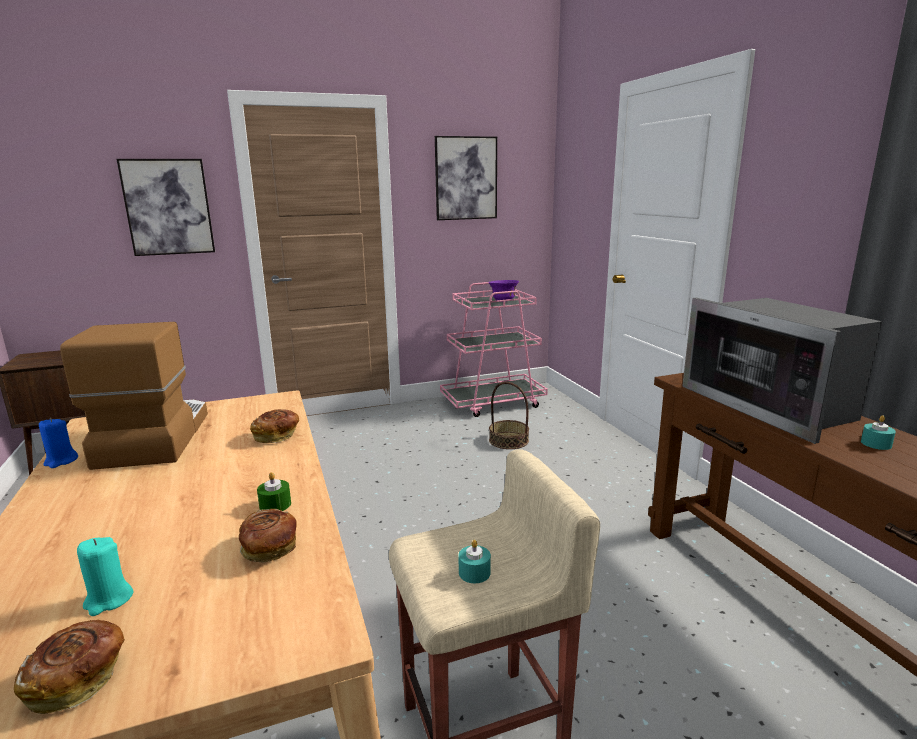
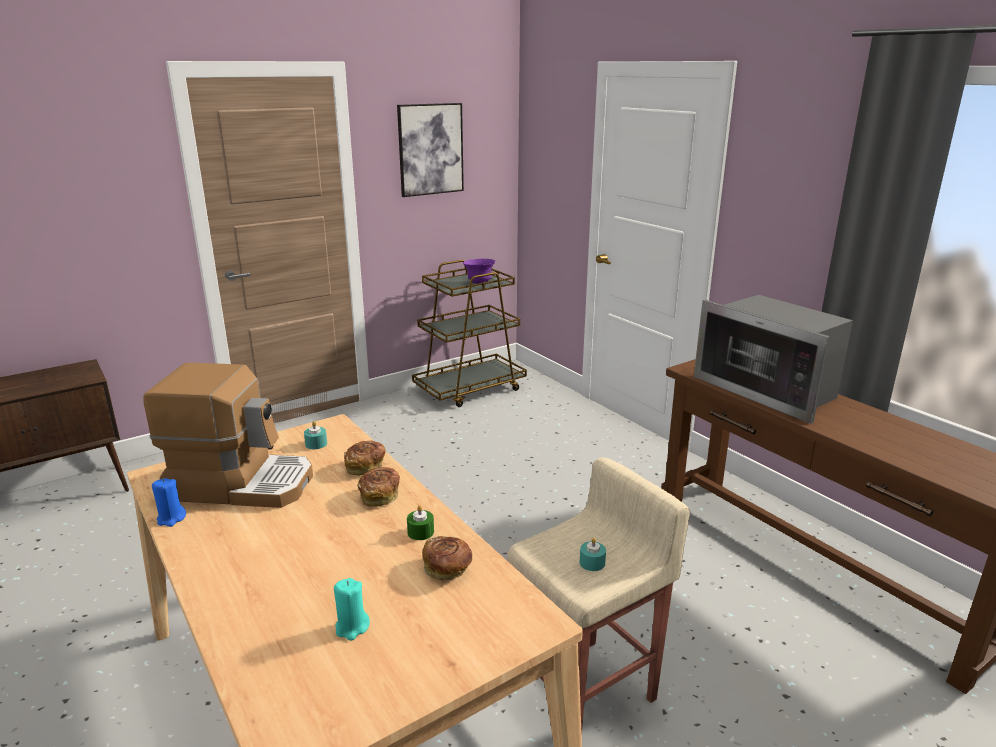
camera: 15 degrees left, 5 degrees up
(78, 680) = (386, 682): bread -> bread (380, 496)
(153, 438) = (242, 483): coffee machine -> coffee machine turned 120 degrees clockwise
(168, 207) = (102, 201): picture -> none
(493, 403) = (470, 389): pink cart -> brown cart
(508, 440) = (503, 430): basket -> none
(876, 444) = (852, 419): turquoise candle -> turquoise candle (316, 444)

